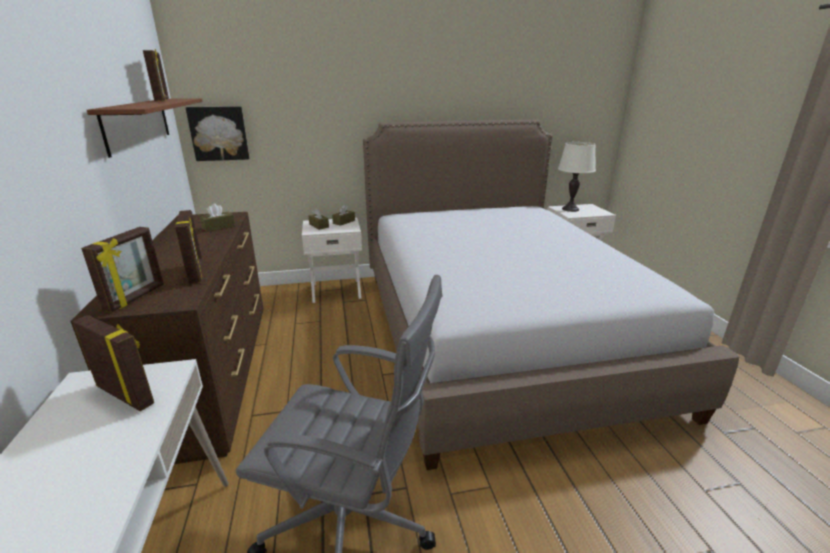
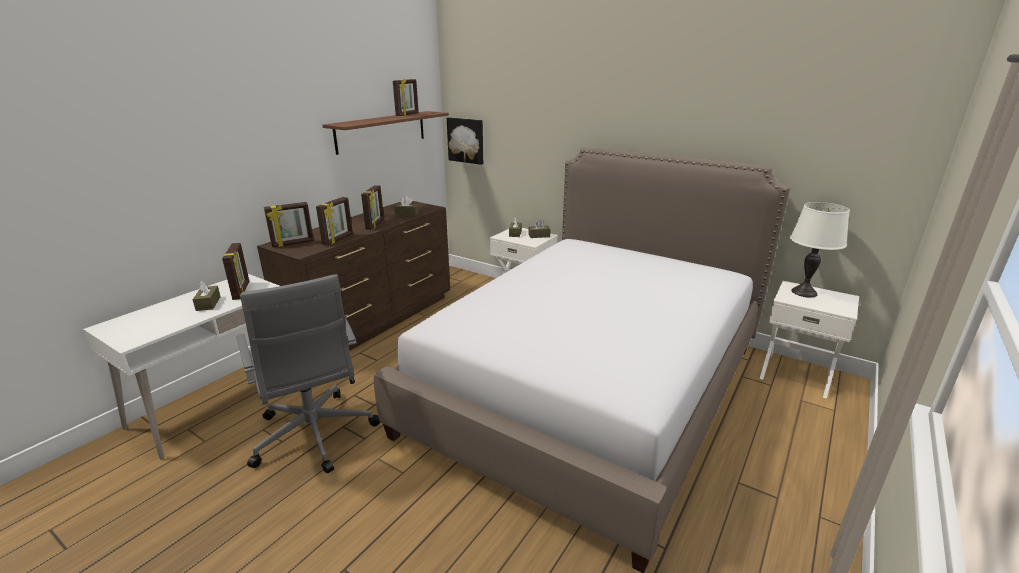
camera: 45 degrees right, 0 degrees up
(100, 439) = (208, 303): none -> brown tissue box
(206, 245) = (375, 225): none -> picture frame

